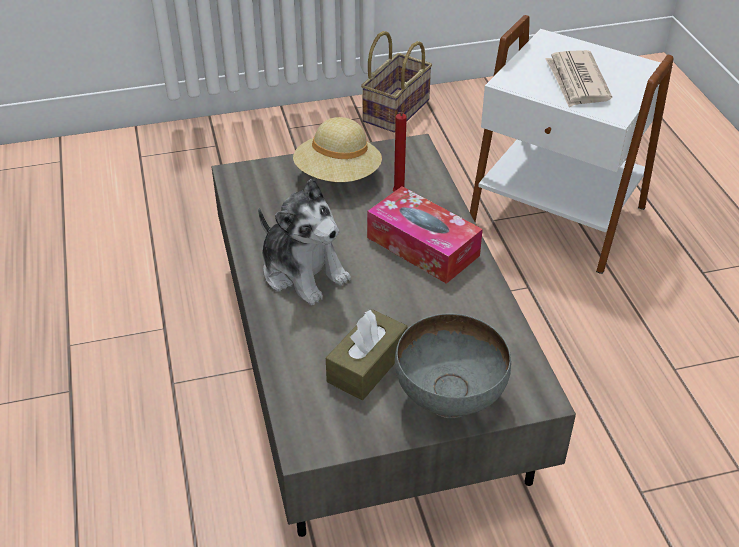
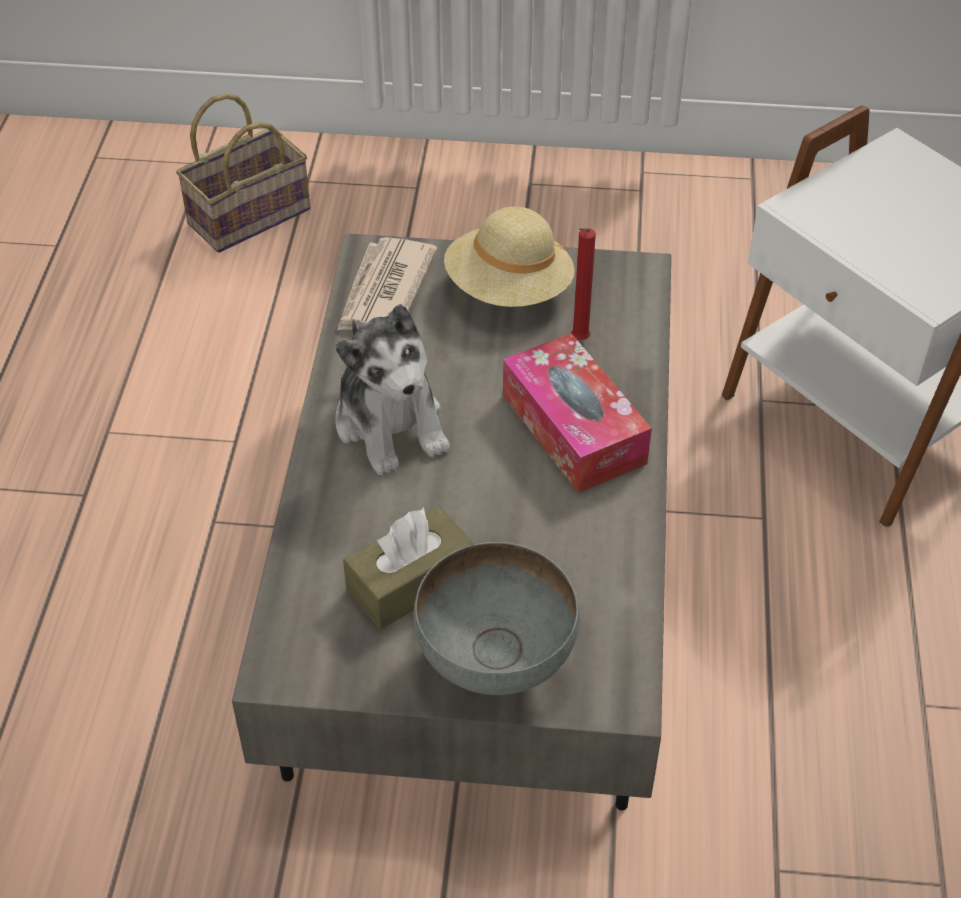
camera: 20 degrees right, 5 degrees up
(396, 109) = (699, 188): basket -> basket (250, 214)
(576, 82) = (902, 231): newspaper -> newspaper (384, 291)

